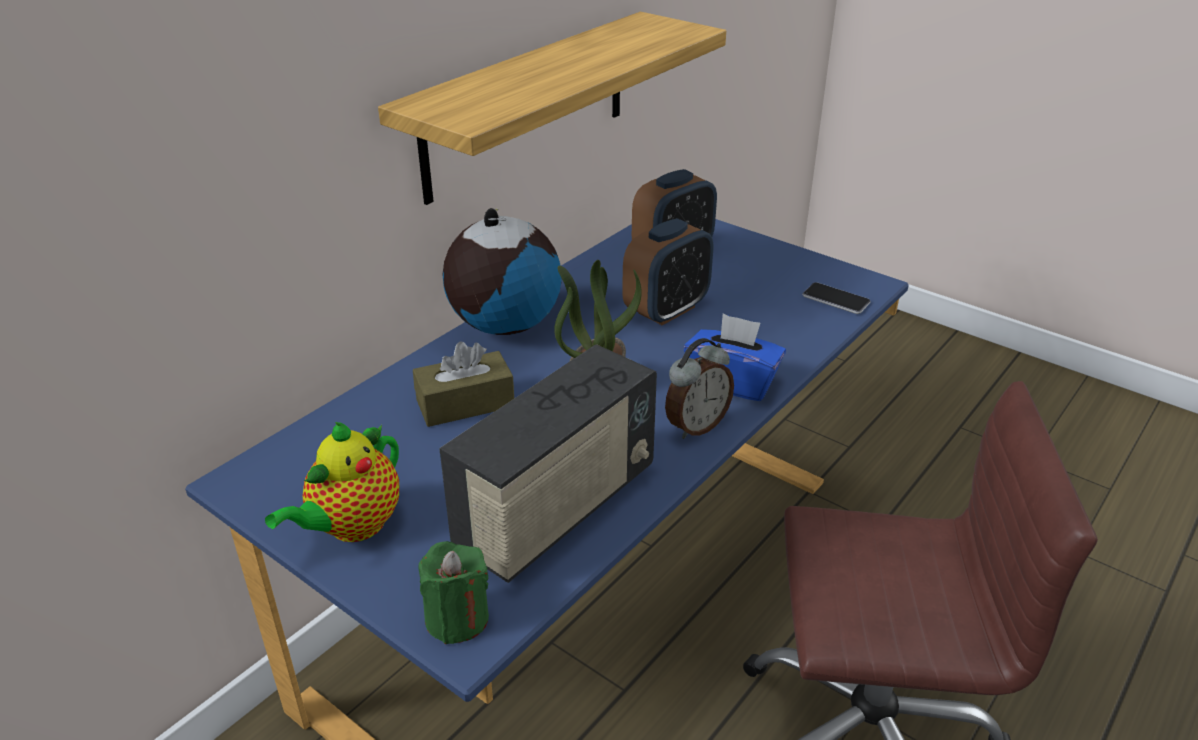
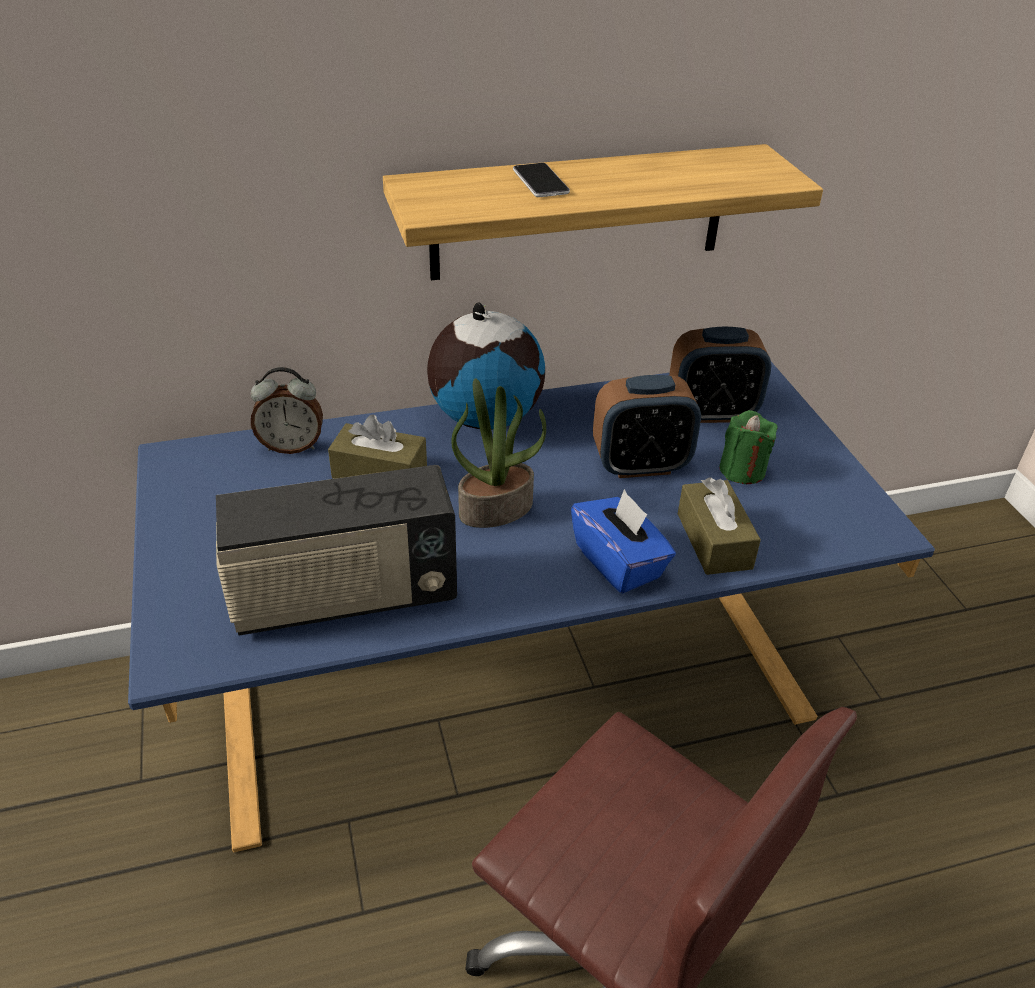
camera: 35 degrees right, 5 degrees up
(352, 527) = (197, 531): teapot -> none
(457, 618) = (183, 642): green candle -> green candle (742, 470)
(695, 426) = (537, 586): alarm clock -> alarm clock (291, 446)
(777, 338) = (714, 541): none -> brown tissue box
(836, 299) = (825, 530): phone -> phone (540, 182)

